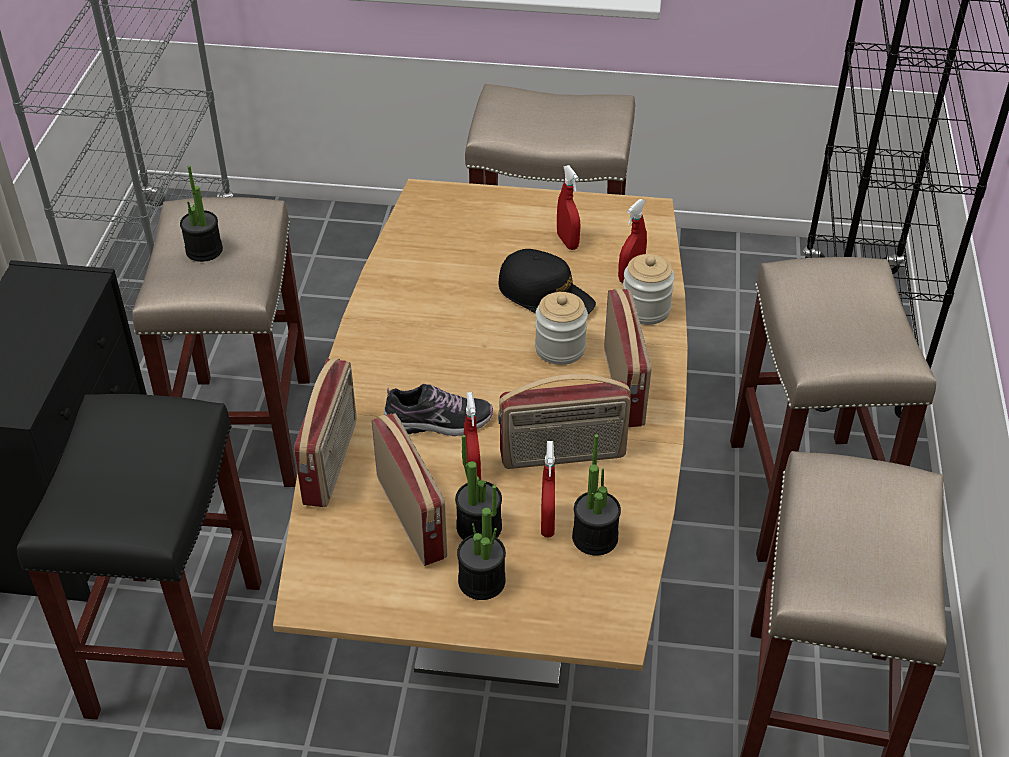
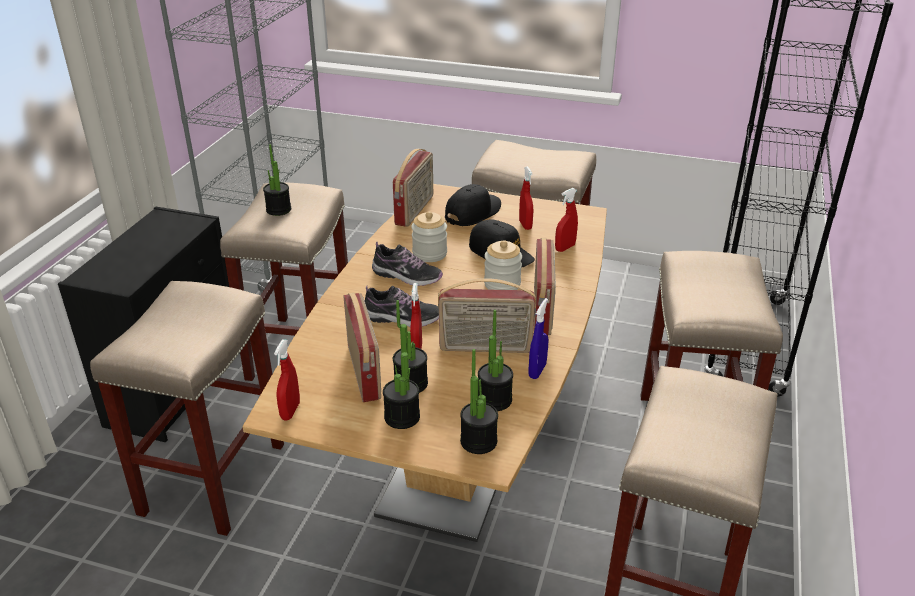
camera: 10 degrees right, 10 degrees down
(176, 645) = (213, 477): black stool -> beige stool
(332, 462) = (319, 333): radio -> radio (415, 210)
(425, 350) = (406, 276): none -> shoe
(489, 227) = (473, 213): none -> black cap
(547, 523) = (462, 387): red spray bottle -> red spray bottle (290, 411)
(590, 604) = (478, 441): none -> potted plant
(639, 485) = (537, 371): none -> blue spray bottle
(645, 309) = (570, 268): jar -> jar (429, 254)

